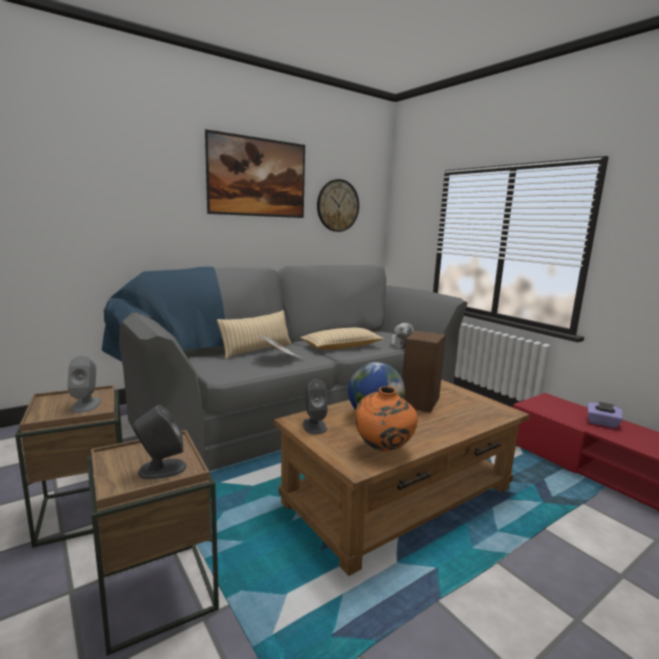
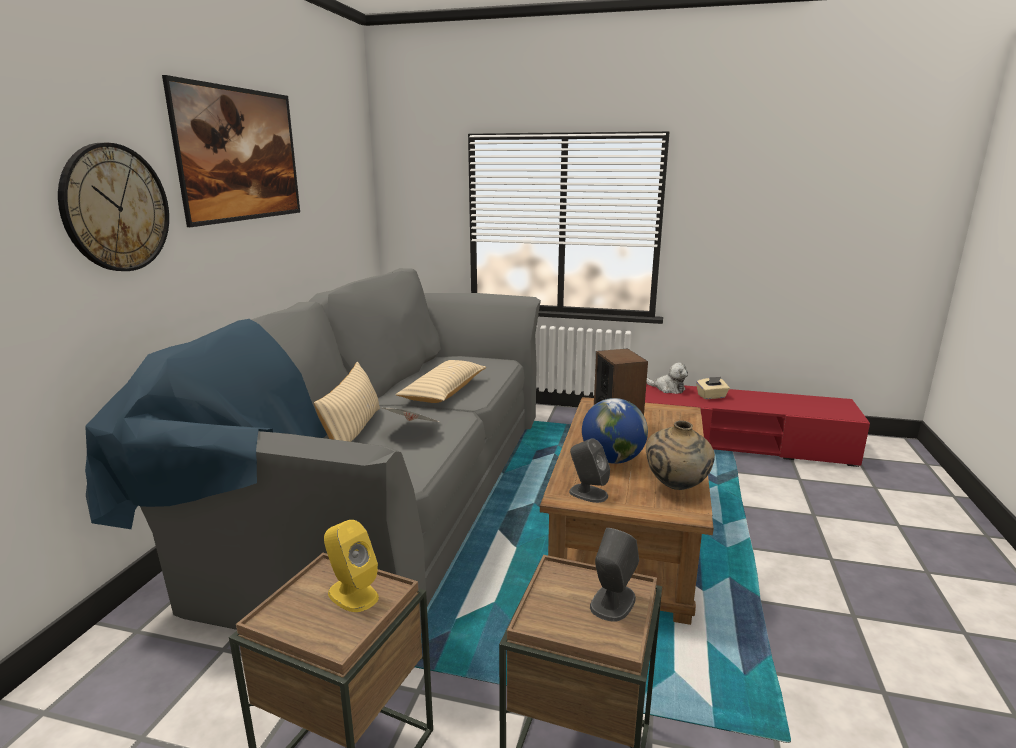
camera: 40 degrees left, 5 degrees up
(86, 405) = (352, 594): grey speaker -> yellow speaker
(337, 205) = (329, 187): wall clock -> wall clock (115, 208)
(383, 449) = (676, 487): orange vase -> beige vase
(400, 345) = (496, 369): plush toy -> plush toy (668, 389)
(602, 423) = (711, 396): purple tissue box -> beige tissue box

